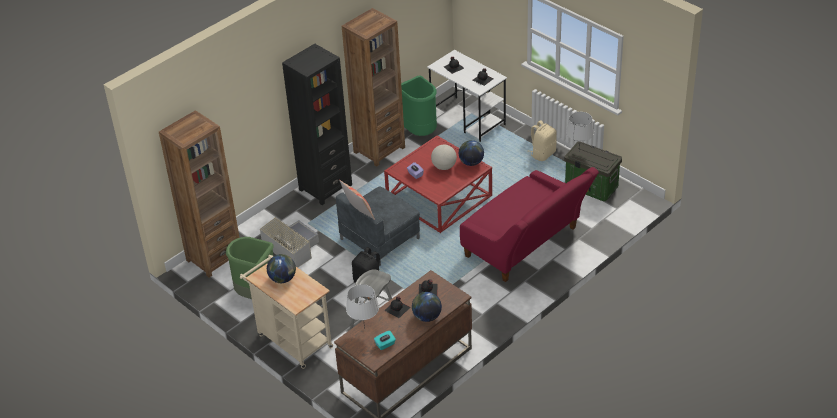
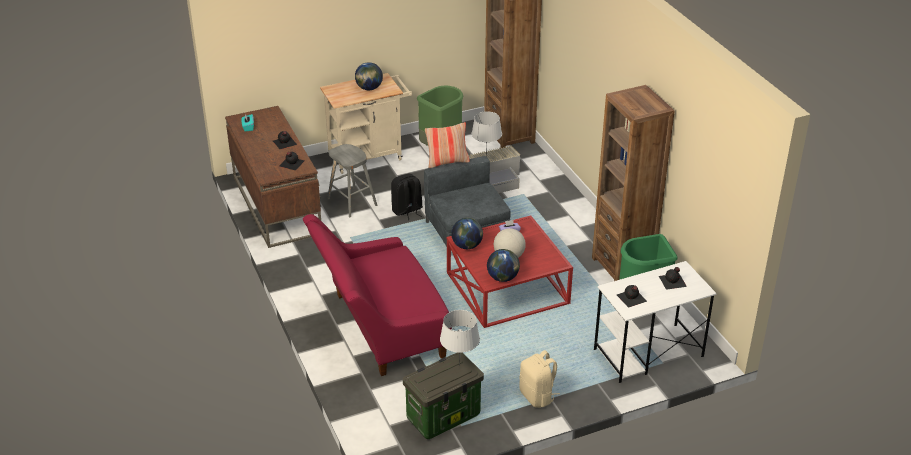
camera: 110 degrees right, 5 degrees down
(325, 187) = (575, 216): black bookcase -> none
(364, 328) = (277, 122): grey table lamp -> grey table lamp (486, 157)
(427, 317) = (259, 155): globe -> globe (467, 246)

